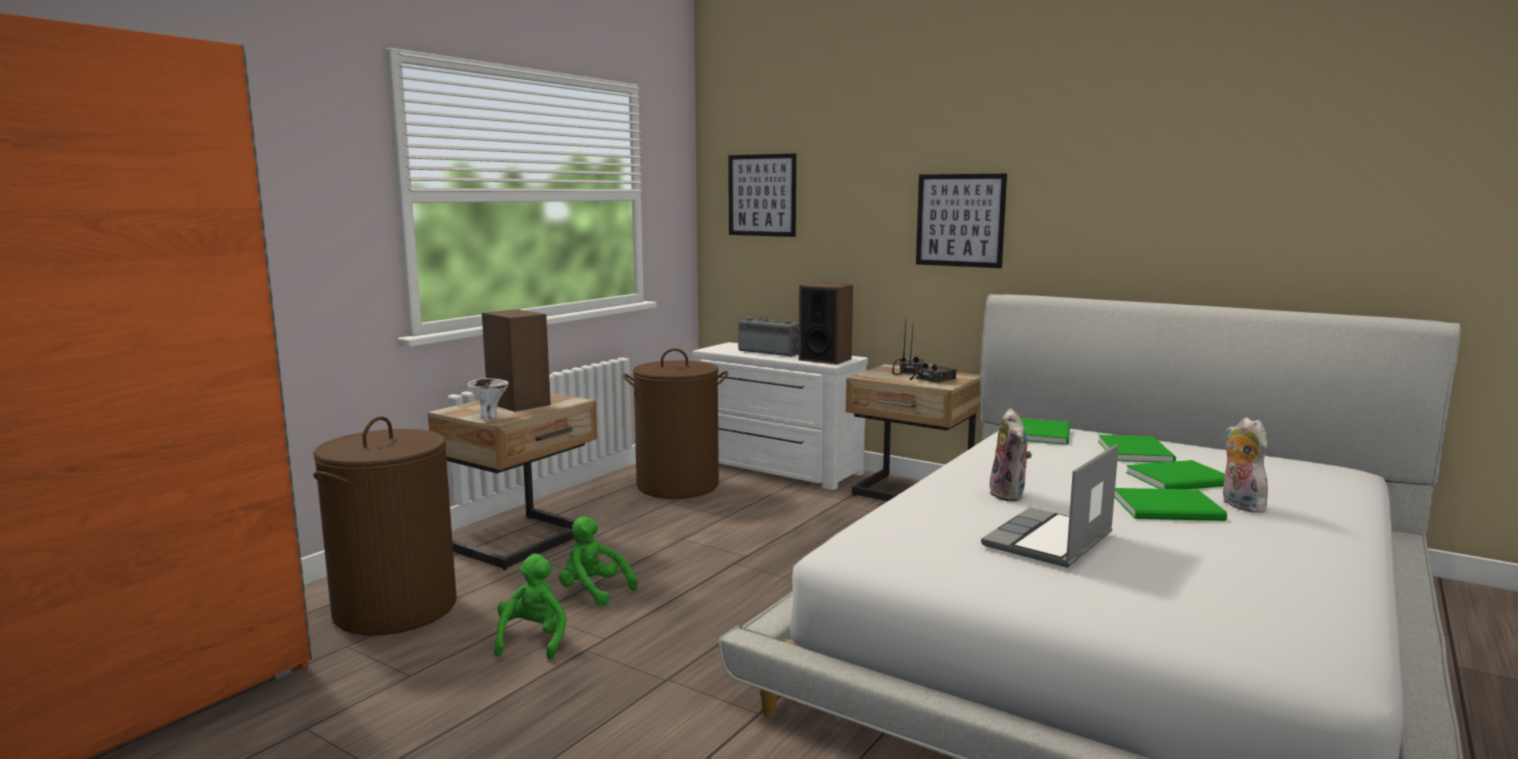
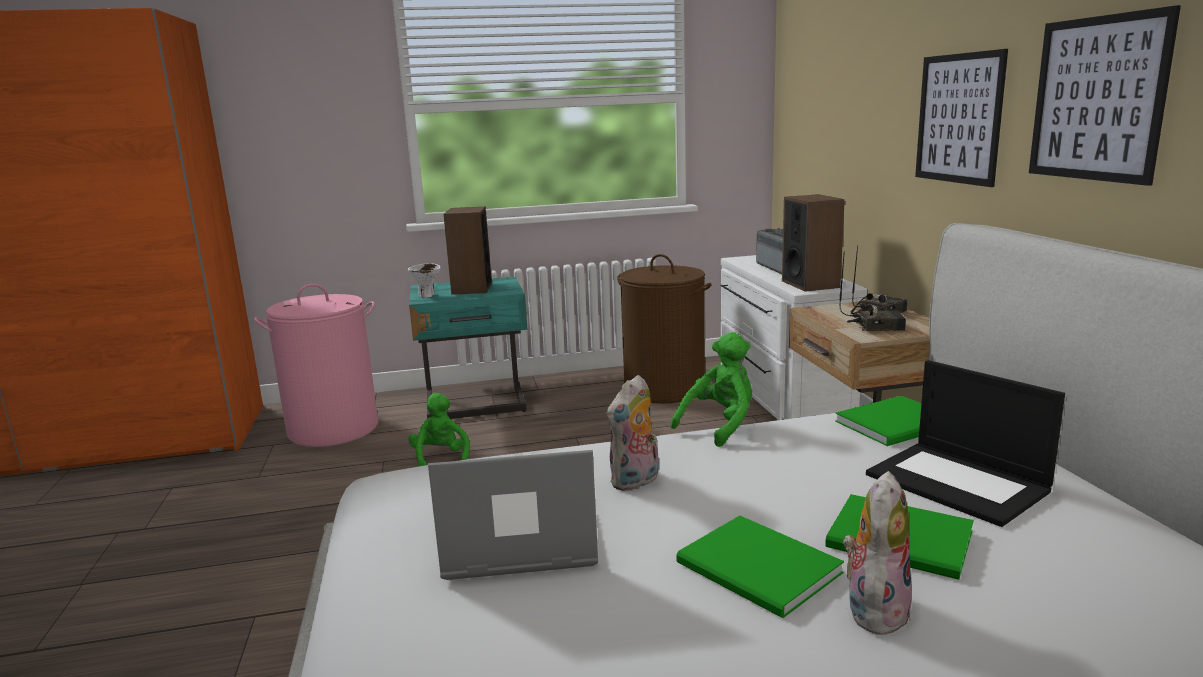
camera: 45 degrees right, 5 degrees up
(395, 608) = (334, 429): brown laundry basket -> pink laundry basket
(522, 542) = (476, 405): beige nightstand -> turquoise nightstand
(533, 640) = (346, 480): green plush toy -> green plush toy (720, 426)
(762, 195) = (811, 91): picture -> picture (1097, 99)
(1136, 451) = (959, 483): green book -> laptop

